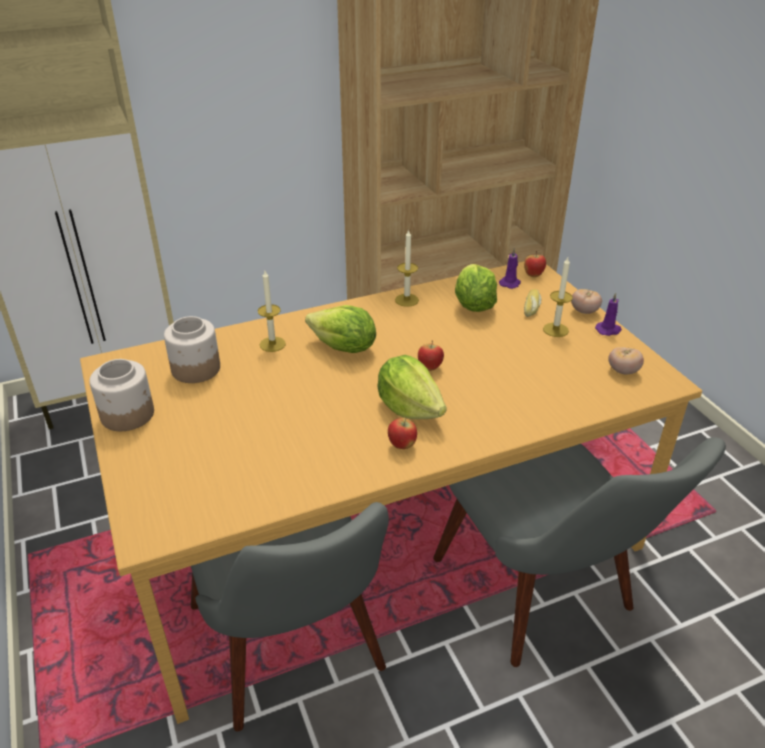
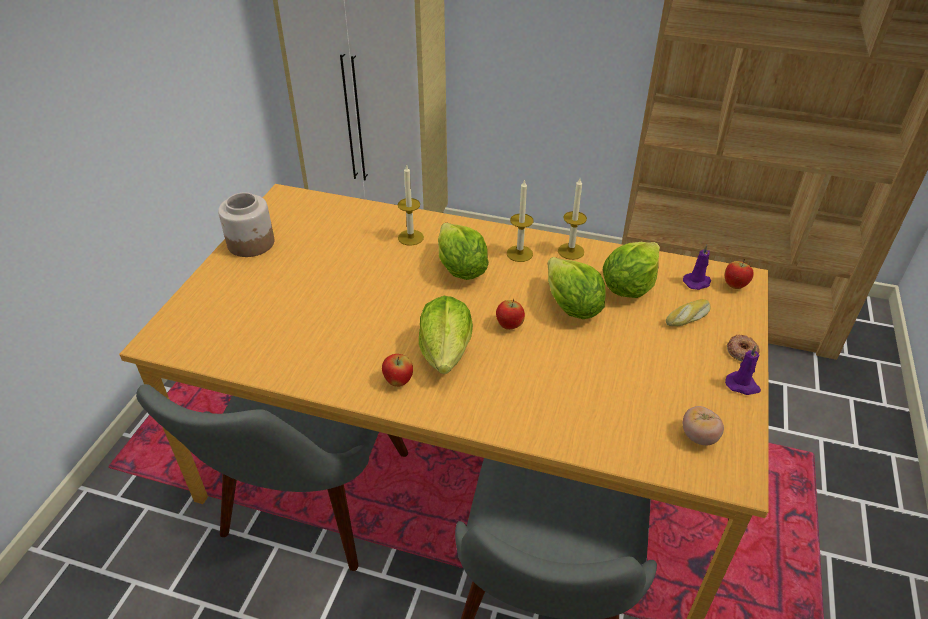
camera: 40 degrees right, 5 degrees up
(195, 369) = (333, 230): jar -> none
(454, 335) = (571, 307): none -> lettuce
(555, 330) = (682, 354): candle -> candle (519, 253)
(584, 311) = (741, 351): tomato -> donut

